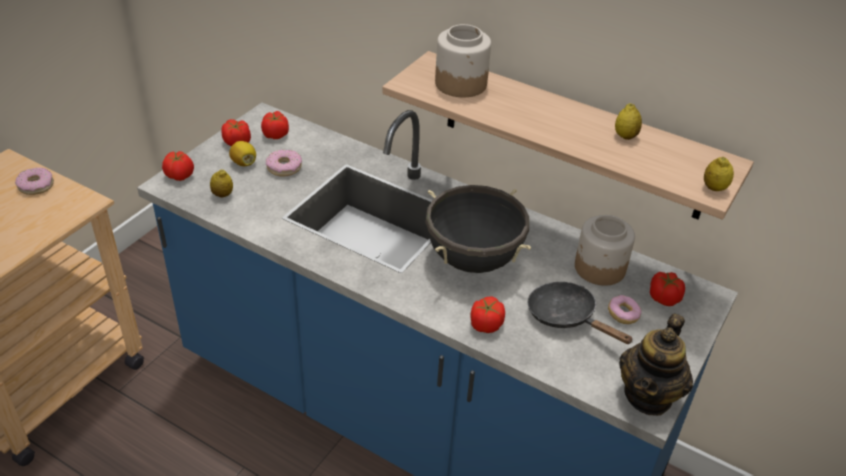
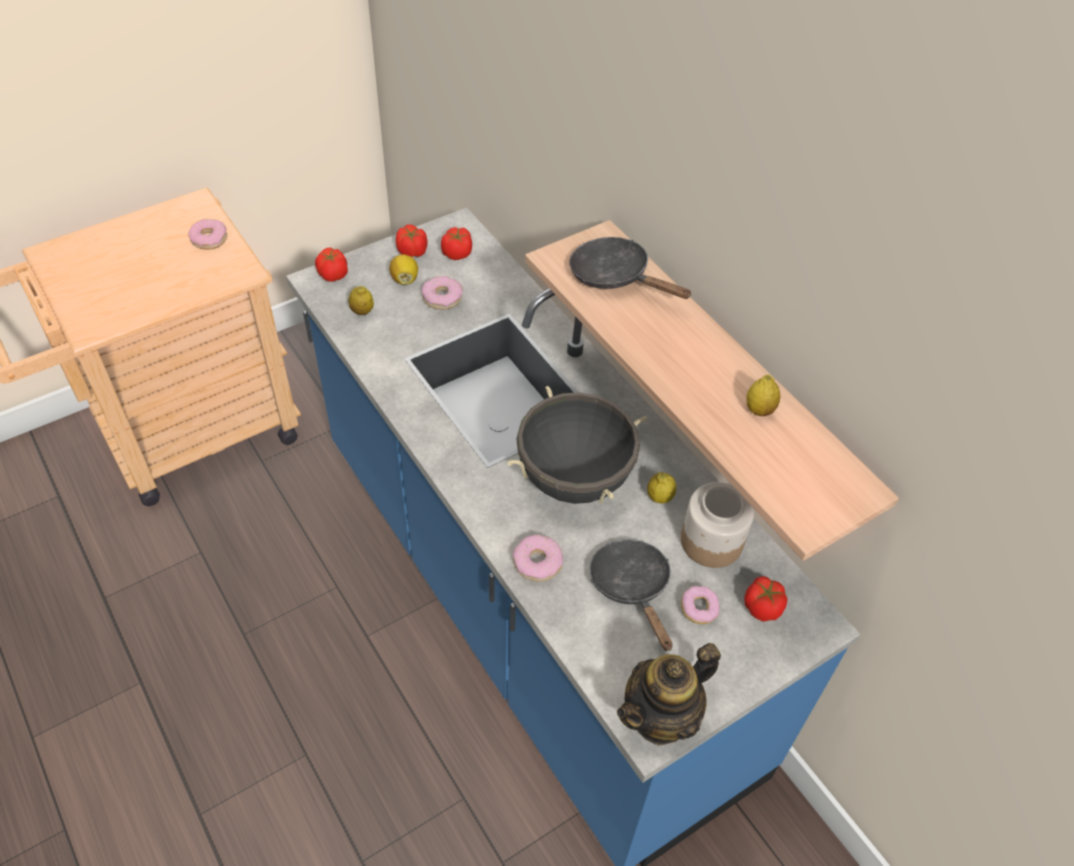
camera: 25 degrees right, 10 degrees up
(461, 83) = (615, 277): jar -> black frying pan
(486, 325) = (537, 562): tomato -> donut
(714, 188) = (816, 518): lemon -> lemon (659, 497)

